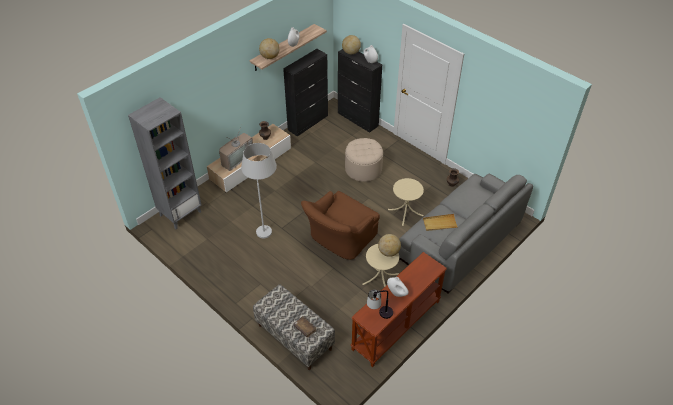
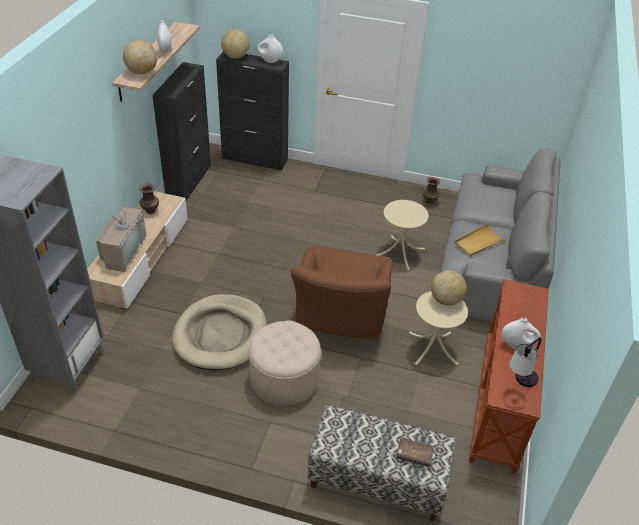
camera: 30 degrees left, 5 degrees down
(265, 225) = (221, 335): white floor lamp -> beige dog bed
(363, 169) = (306, 216): beige ottoman -> beige ottoman (284, 378)

